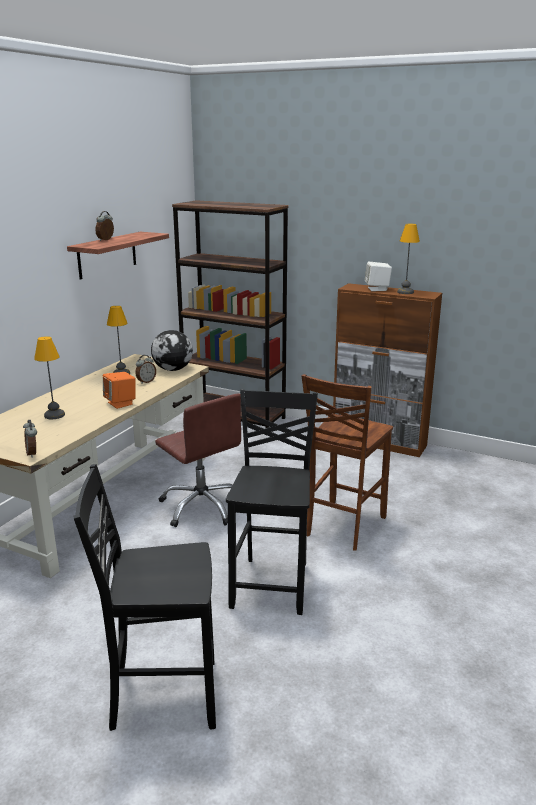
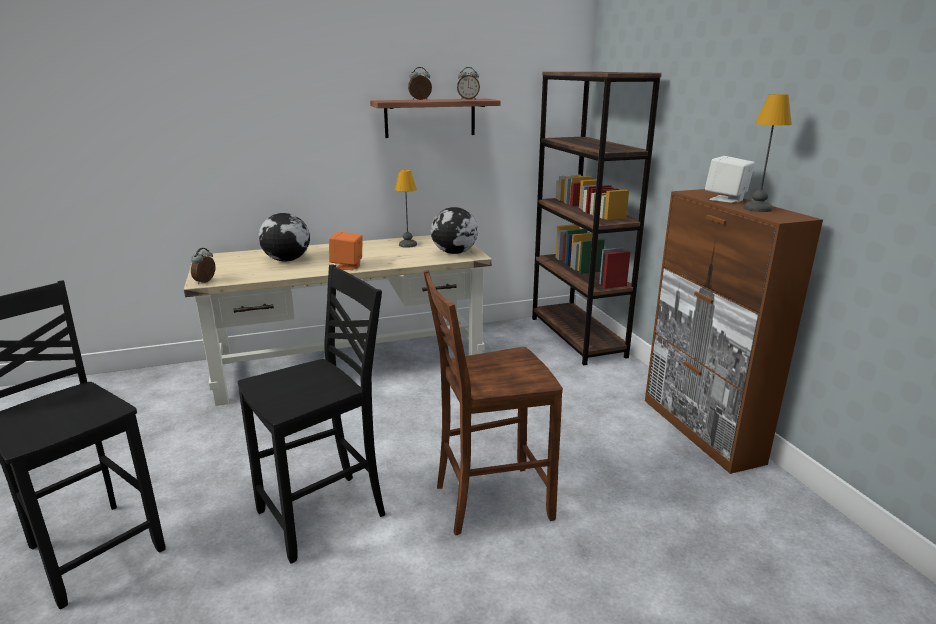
camera: 45 degrees right, 0 degrees up
(54, 415) = (287, 260): table lamp -> globe
(146, 382) = (408, 256): alarm clock -> alarm clock (468, 99)
(202, 506) = (403, 406): brown office chair -> none

